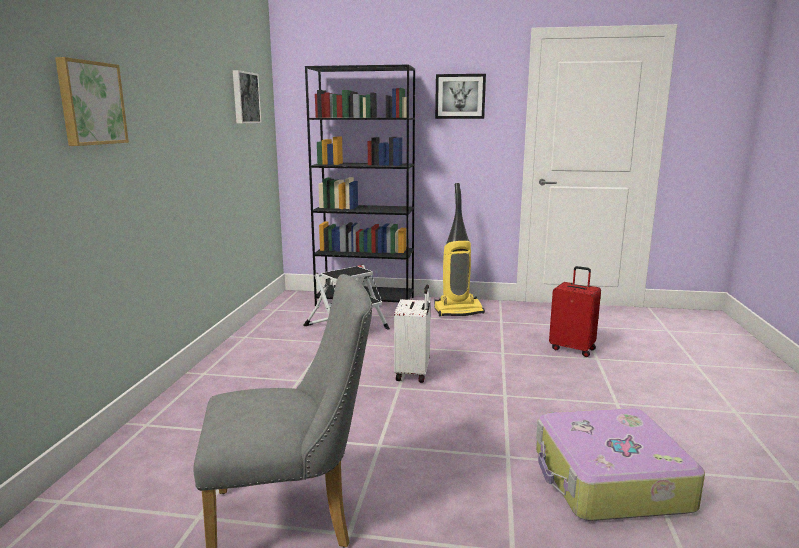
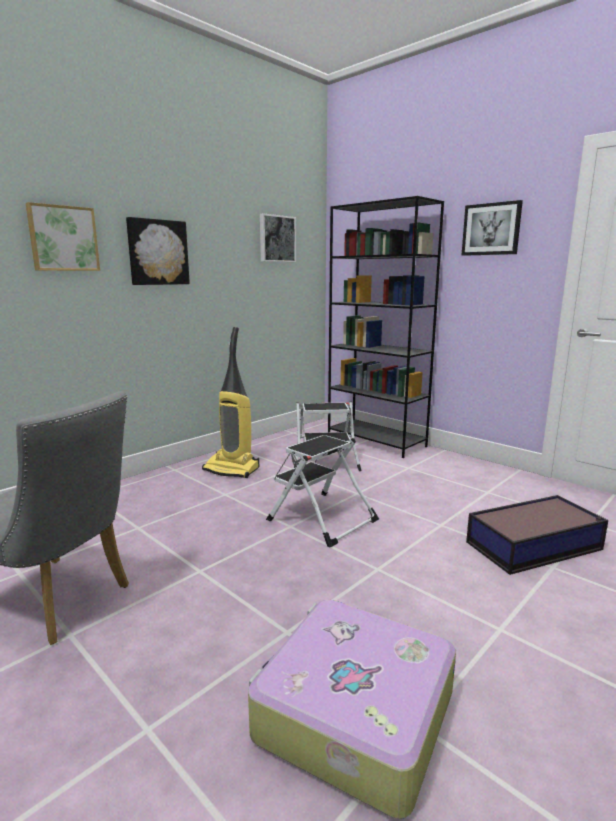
camera: 35 degrees right, 0 degrees up
(165, 117) = (157, 252): none -> picture
(413, 373) = (322, 517): white suitcase -> step ladder
(458, 311) = (455, 470): vacuum cleaner -> vacuum cleaner (232, 469)
(572, 349) = (535, 545): red suitcase -> storage box

